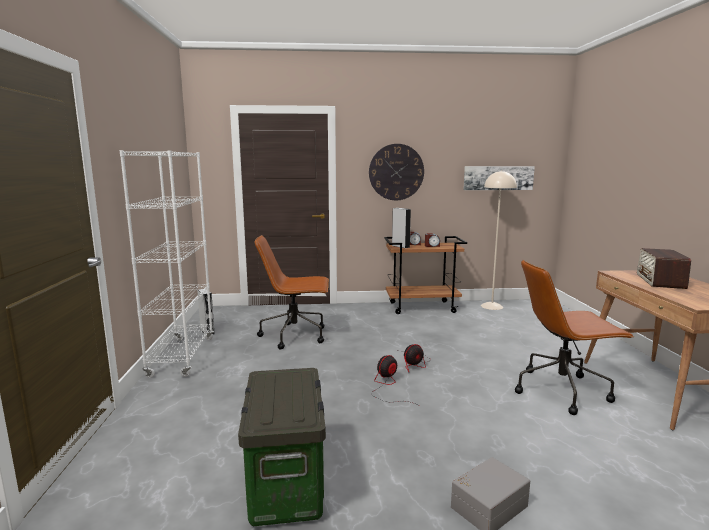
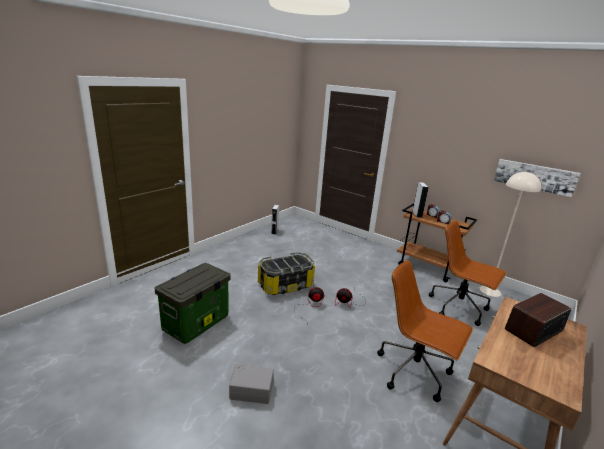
camera: 40 degrees right, 10 degrees up
(182, 356) = (244, 241): white bookcase -> none
(295, 335) = (312, 253): brown office chair -> brown office chair (459, 308)
(323, 379) = (285, 285): none -> storage box
(396, 172) = (434, 152): wall clock -> none

